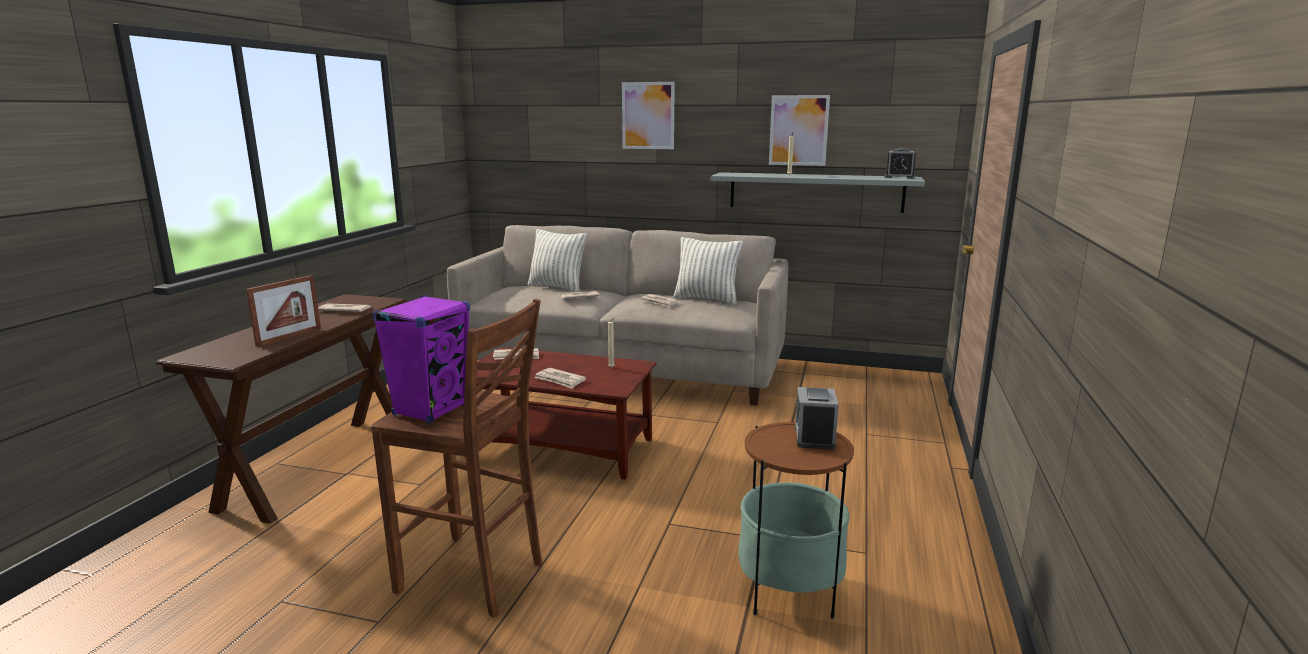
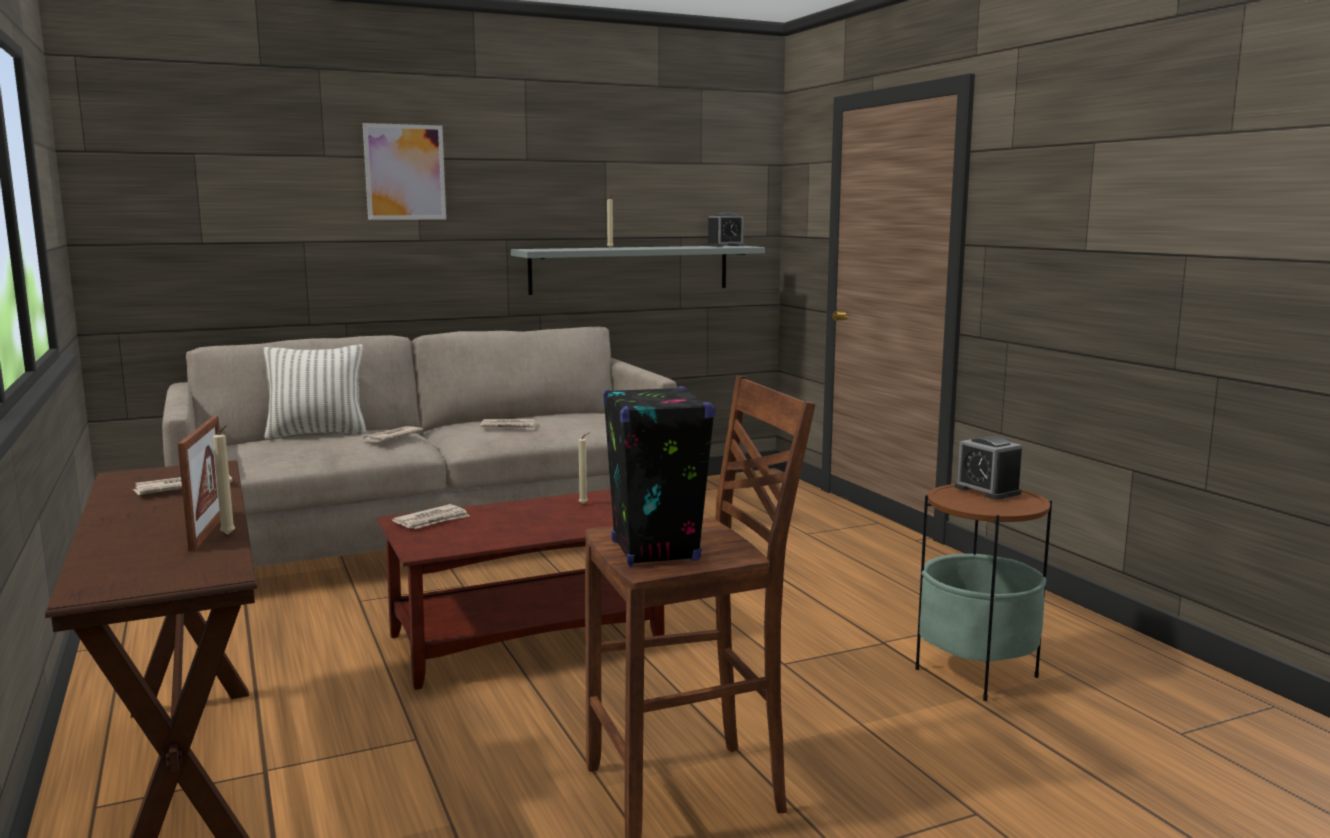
camera: 40 degrees left, 5 degrees down
(288, 341) = (229, 535): none -> beige candle
(431, 409) = (654, 551): purple speaker -> black speaker
(560, 380) = (557, 529): newspaper -> none
(706, 299) = (551, 416): pillow -> none
(798, 130) = (606, 193): picture -> none

